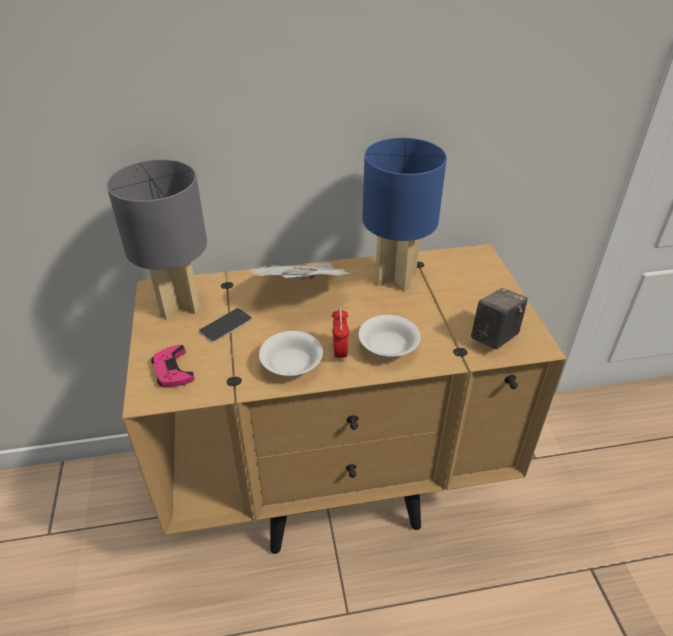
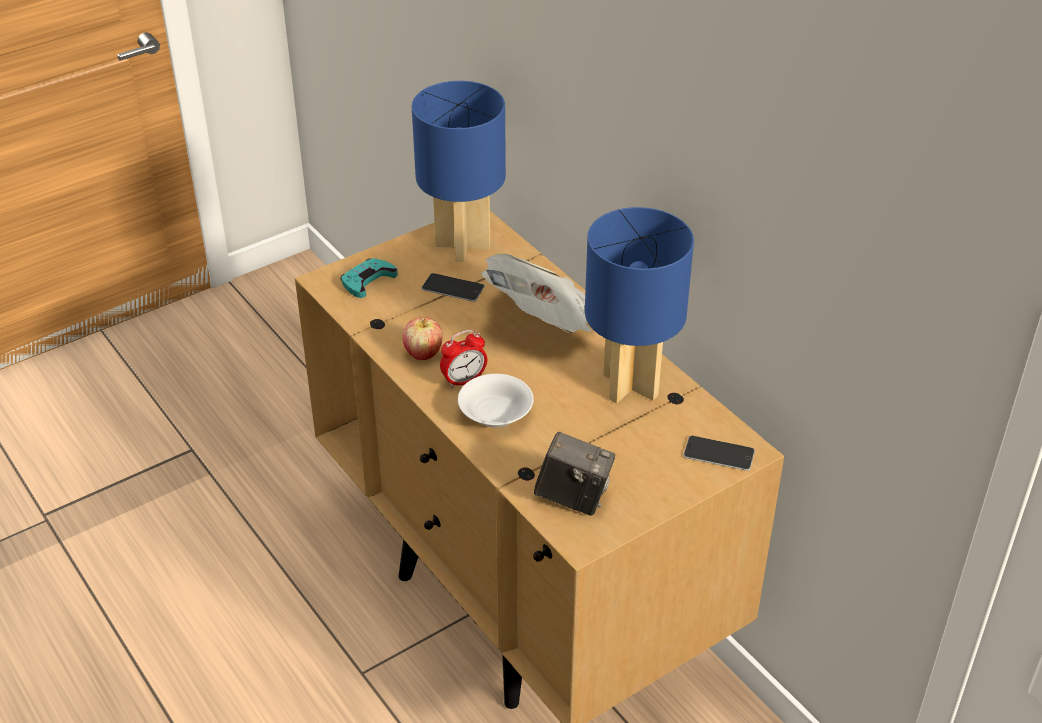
camera: 65 degrees right, 0 degrees up
(173, 370) = (367, 281): pink game controller -> turquoise game controller
(180, 305) = (463, 246): grey table lamp -> blue table lamp
(292, 364) = (423, 353): white bowl -> apple
(478, 265) = (719, 453): none -> phone

